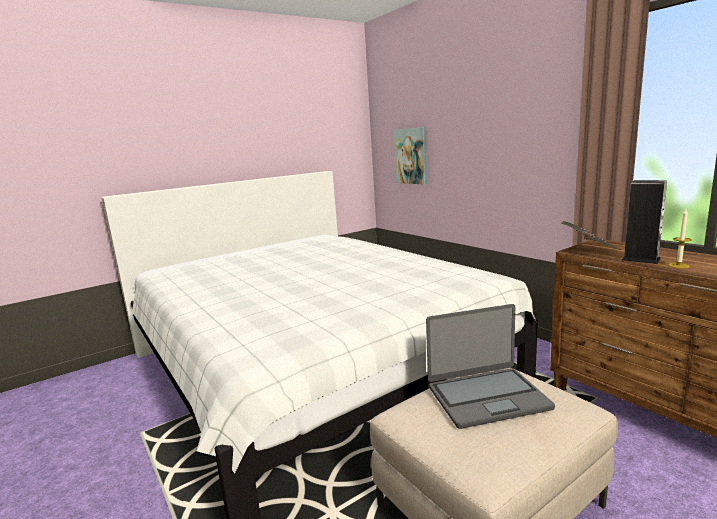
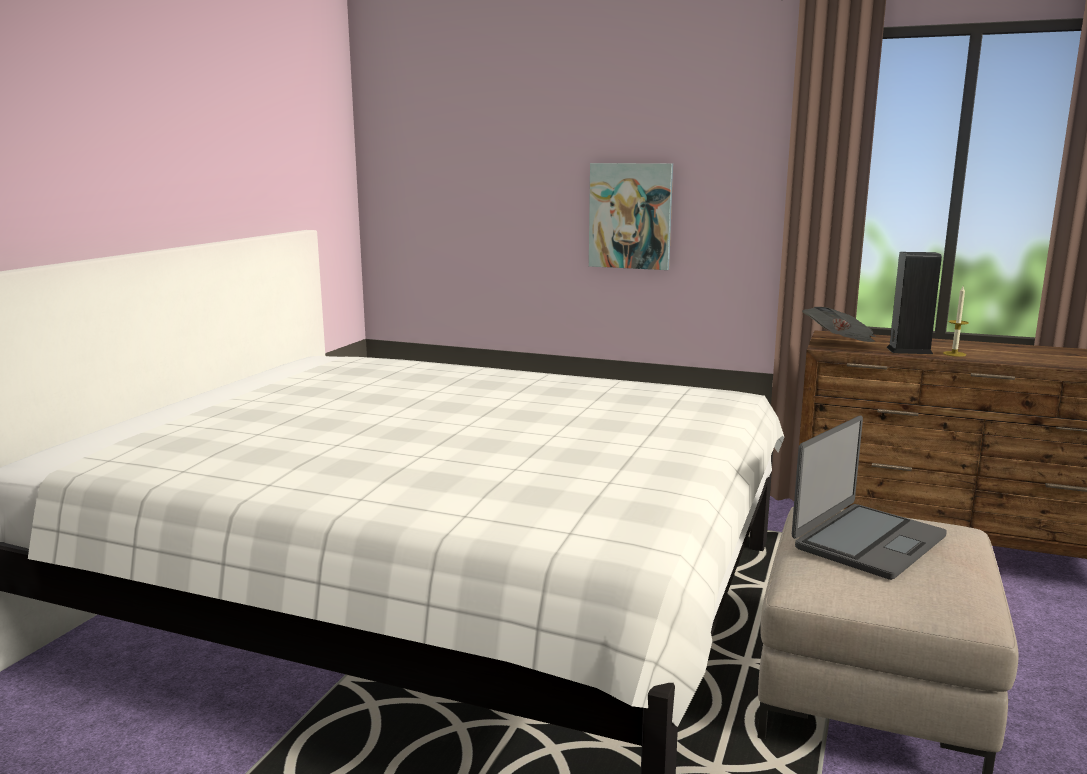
camera: 35 degrees left, 0 degrees up
(411, 156) = (461, 206): picture -> picture (630, 216)

